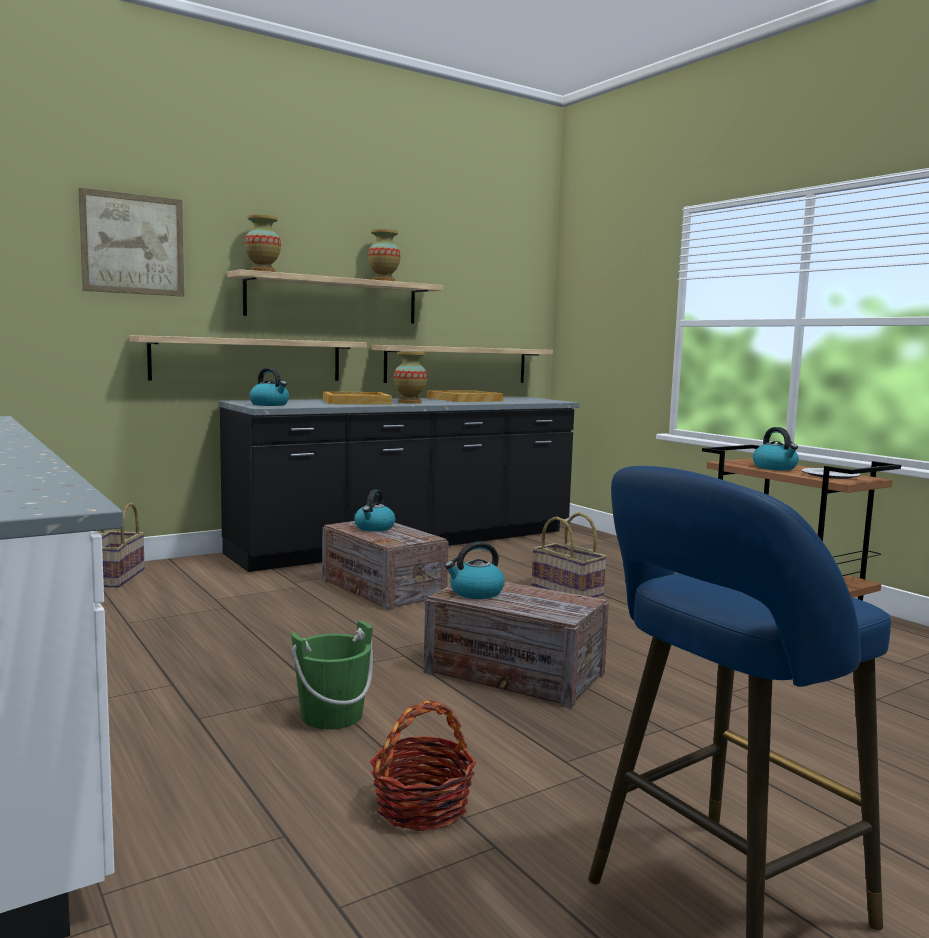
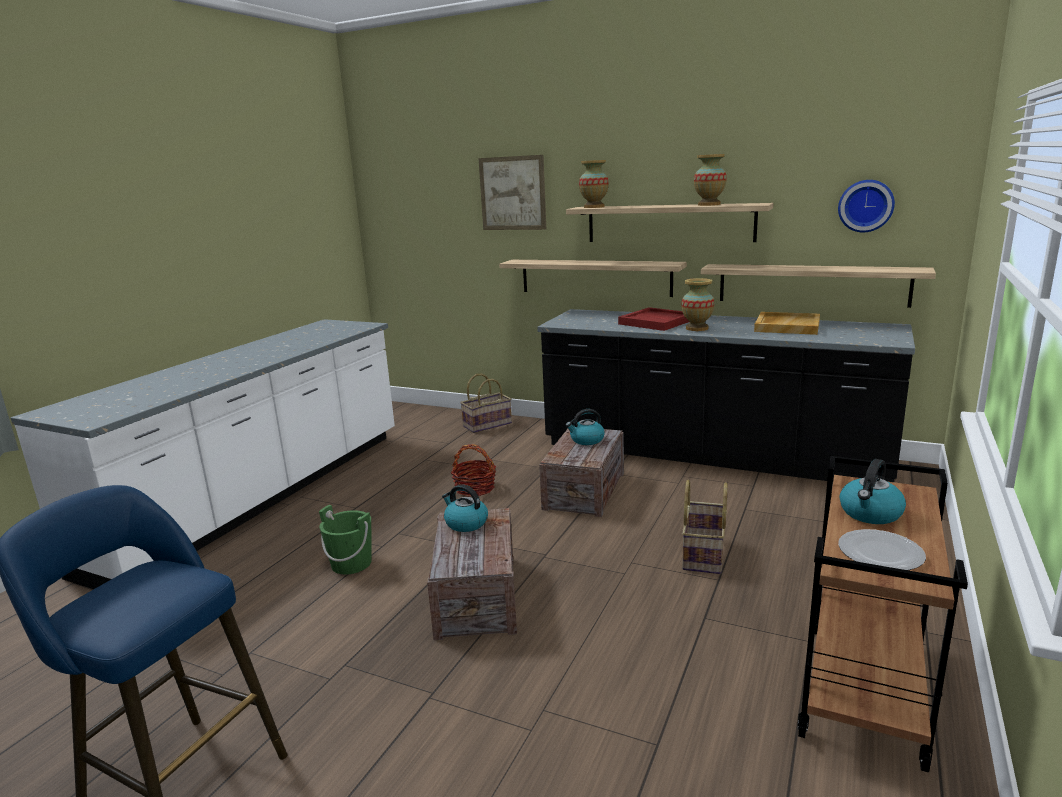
camera: 60 degrees right, 10 degrees up
(270, 404) = (570, 321): kettle -> none
(357, 402) = (657, 322): beige tray -> red tray
(422, 806) = (257, 634): basket -> basket (475, 488)
(491, 295) = (865, 205): none -> wall clock

